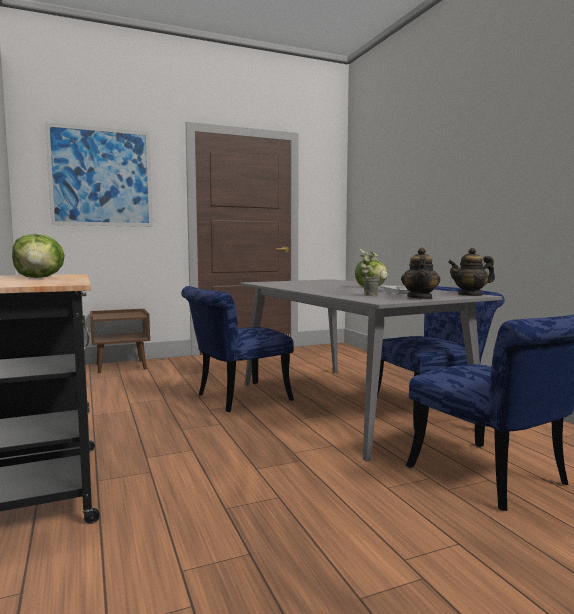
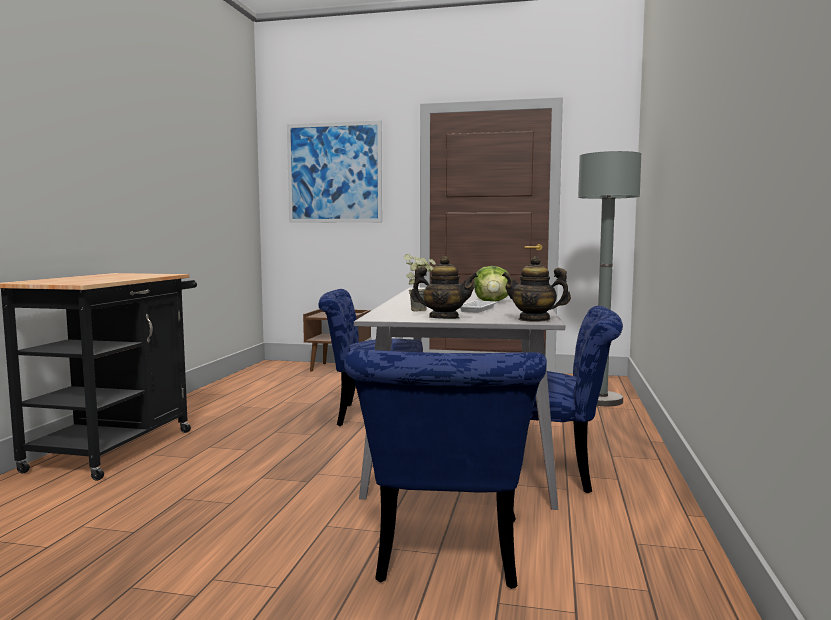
camera: 35 degrees right, 0 degrees up
(39, 278) = (118, 277): lettuce -> none
(362, 360) = (601, 400): none -> grey floor lamp
(420, 298) = (444, 318): teapot -> teapot turned 120 degrees counterclockwise

